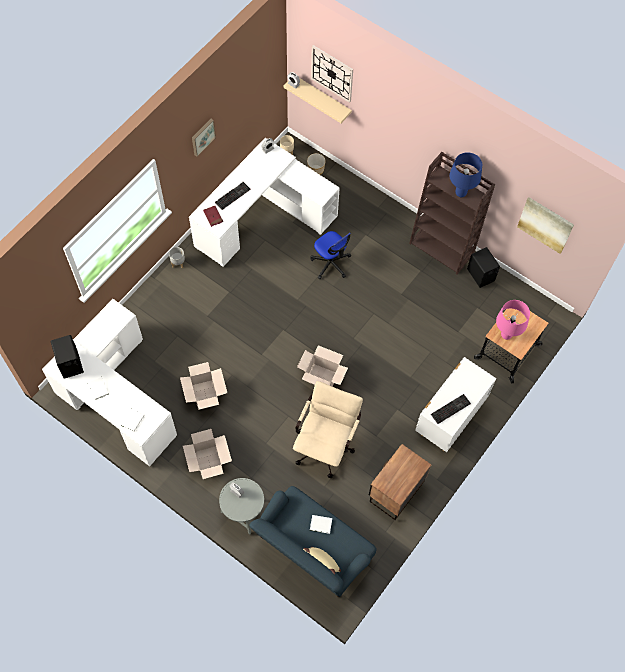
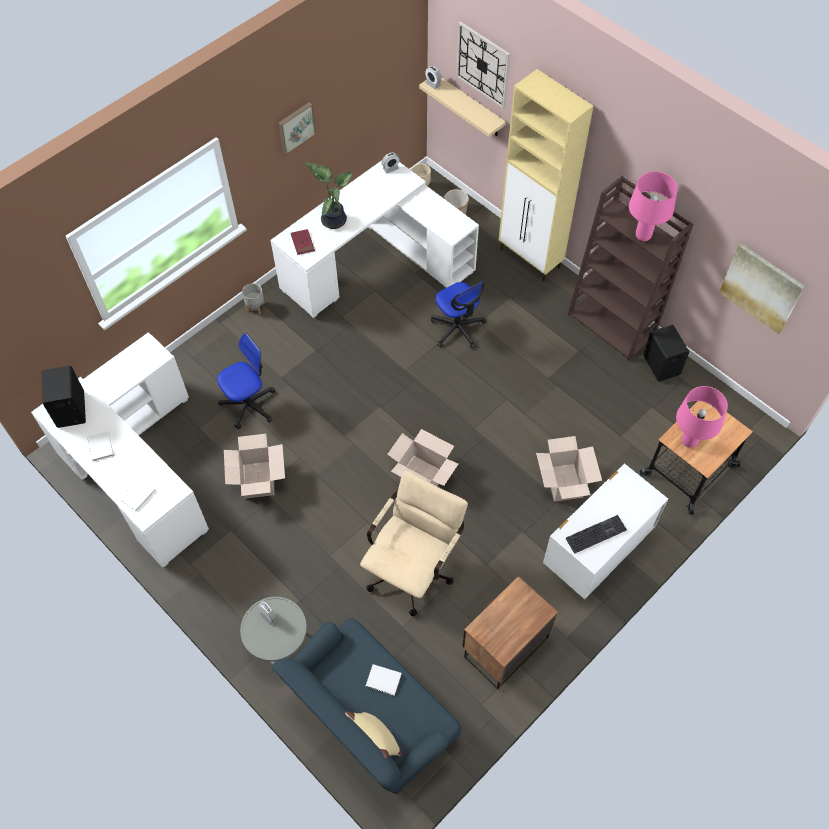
camera: 10 degrees right, 5 degrees down
(187, 339) = (249, 404): none -> office chair
(208, 462) = (245, 571): cardboard box -> cardboard box (563, 482)
(232, 195) = (333, 219): keyboard -> potted plant
(377, 202) = (530, 259): none -> beige cabinet
(460, 193) = (642, 236): blue table lamp -> pink table lamp

